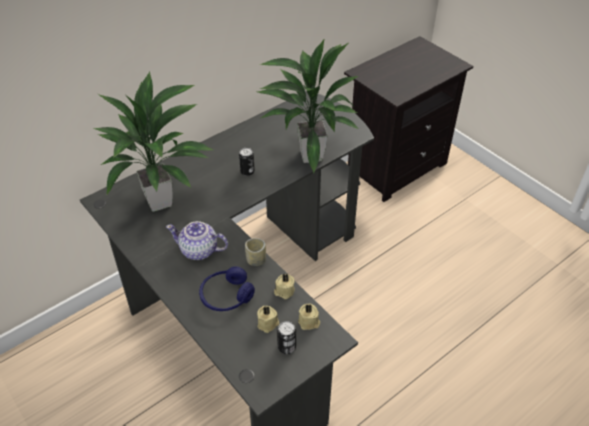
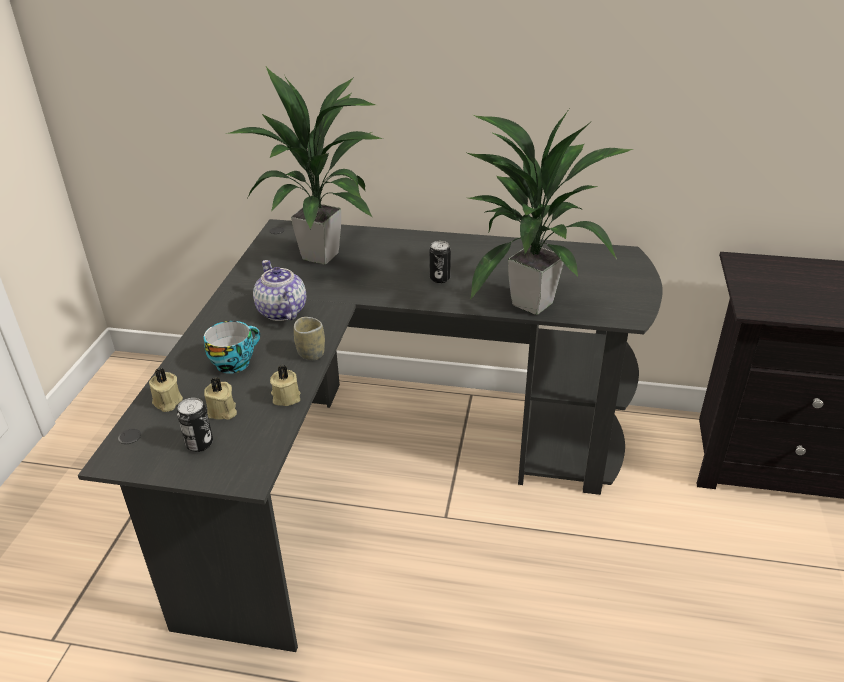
camera: 50 degrees right, 10 degrees down
(226, 296) = (234, 362): blue headphones -> cup
(309, 322) = (255, 441): beige candle -> beige candle (167, 402)

